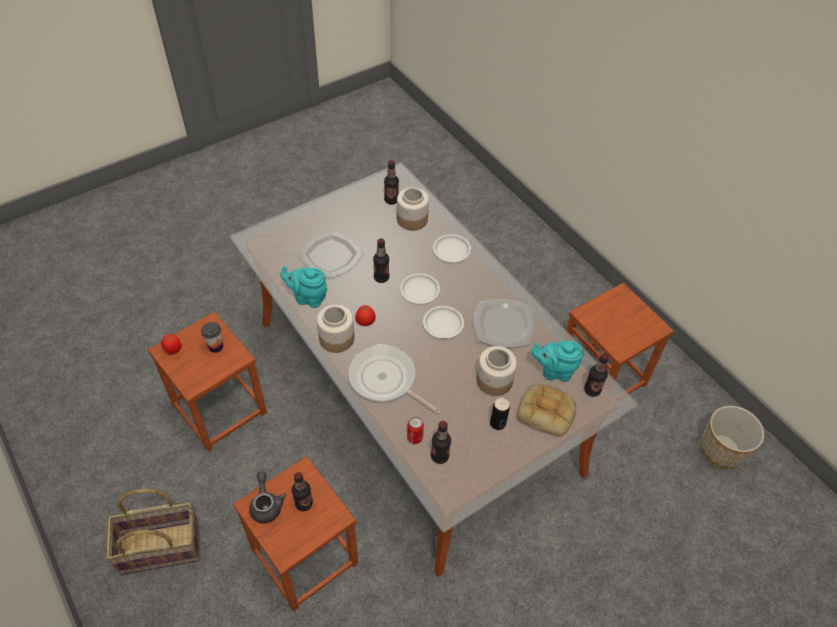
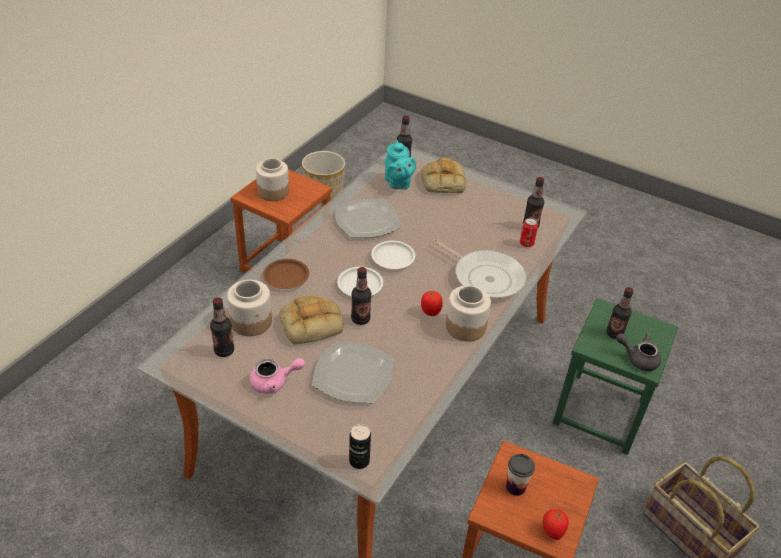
camera: 115 degrees left, 10 degrees down
(266, 504) = (638, 358): grey teapot -> grey teapot turned 60 degrees clockwise
(304, 557) = (601, 412): brown stool -> green stool
(308, 297) = (429, 370): turquoise teapot -> none
(348, 216) = (274, 382): none -> pink teapot
(385, 380) = (485, 277): frying pan -> frying pan turned 60 degrees counterclockwise
(392, 250) = (312, 323): none -> bread
(451, 250) = (286, 276): white plate -> brown plate
(494, 381) = (434, 213): jar -> jar (273, 192)
(497, 423) = (474, 203): can -> can (359, 461)

